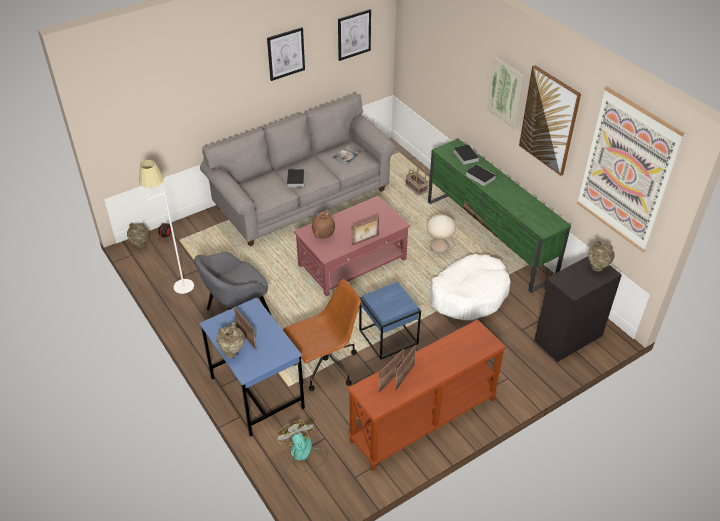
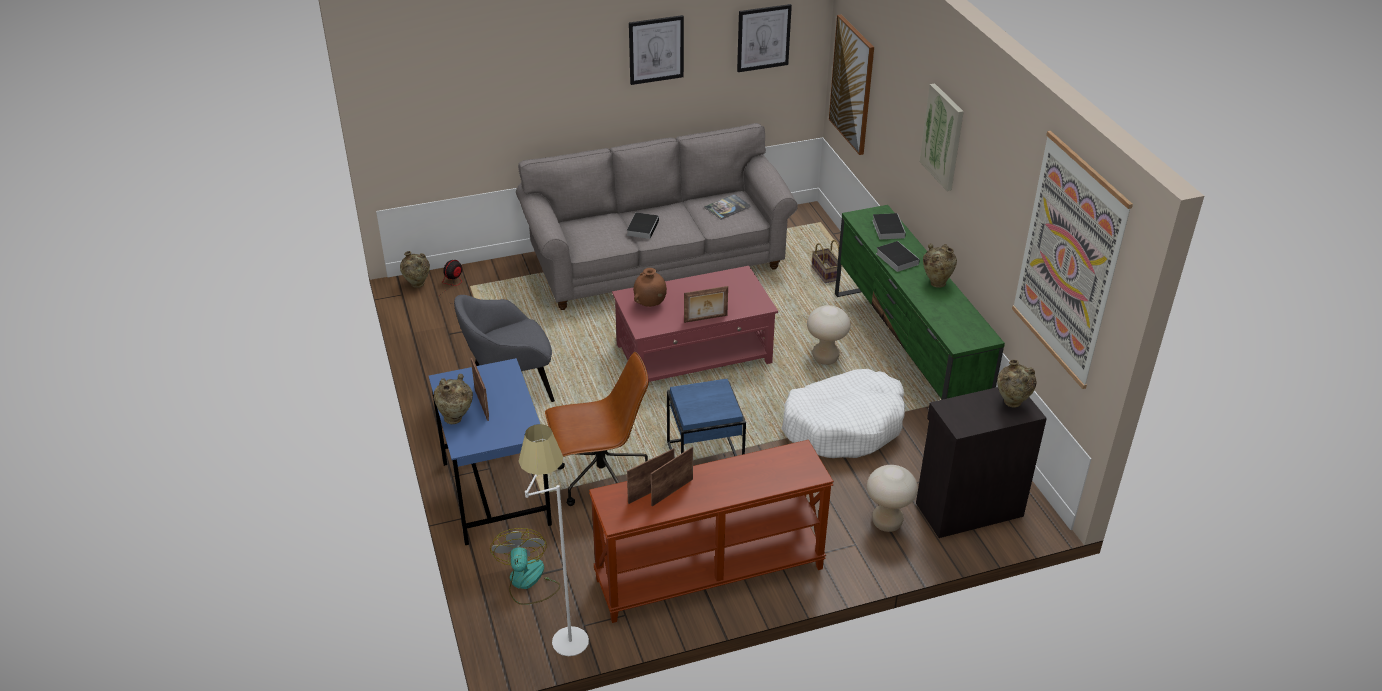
camera: 15 degrees right, 5 degrees down
(177, 282) = (446, 338): white floor lamp -> white floor lamp (561, 630)
(512, 189) = (936, 282): none -> beige vase
(521, 358) = (887, 523): none -> beige stool
(549, 120) = (987, 181): picture -> picture (852, 84)

